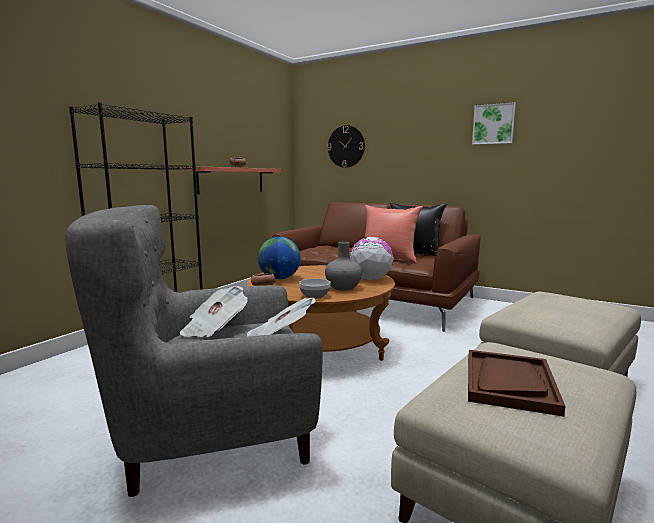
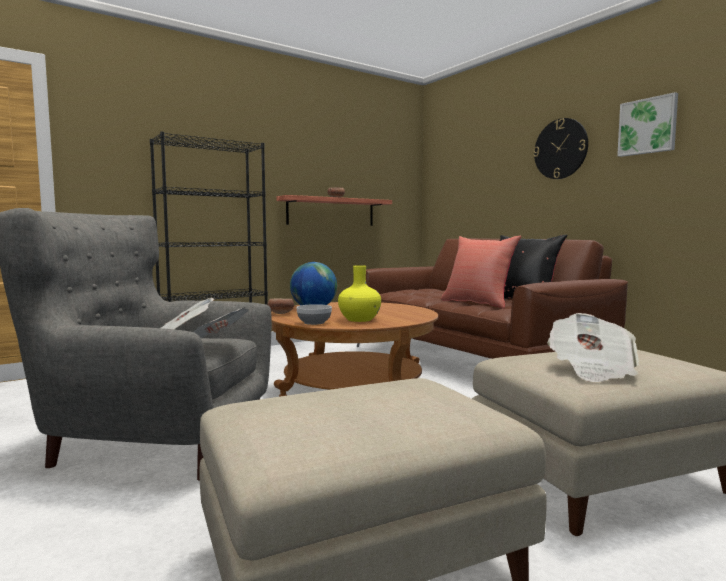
camera: 25 degrees right, 5 degrees down
(343, 288) = (359, 319): grey vase -> yellow vase
(346, 146) = (473, 172): wall clock -> wall clock (560, 149)
(370, 279) = (408, 316): globe -> none
(509, 383) = (342, 405): brown tray -> none
(573, 317) = (591, 370): none -> newspaper

